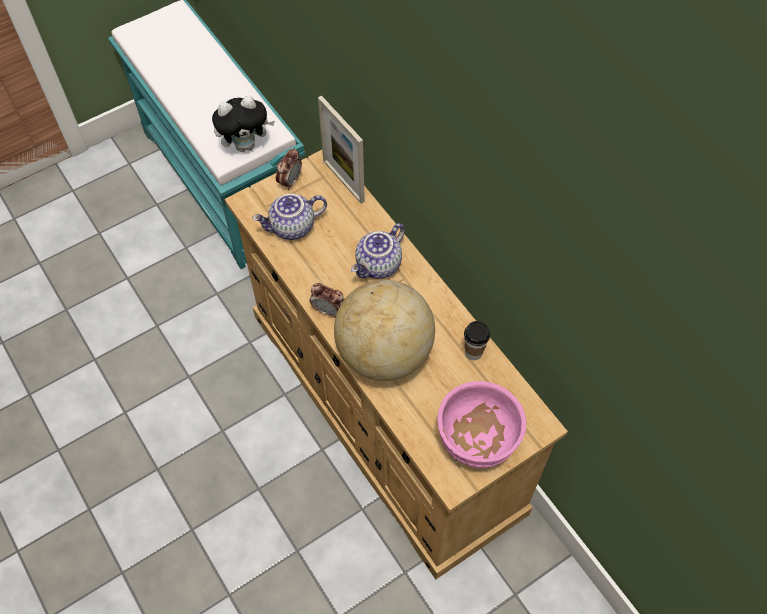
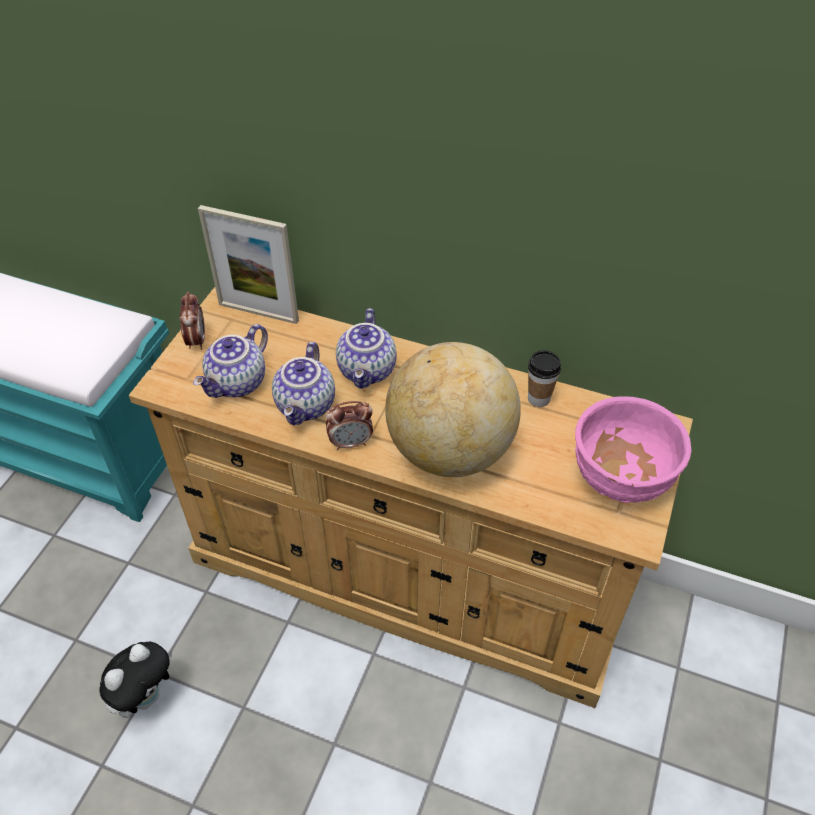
camera: 35 degrees left, 10 degrees down
(246, 145) = (97, 347): plush toy -> plush toy (146, 695)
(321, 269) = (307, 406): none -> teapot

